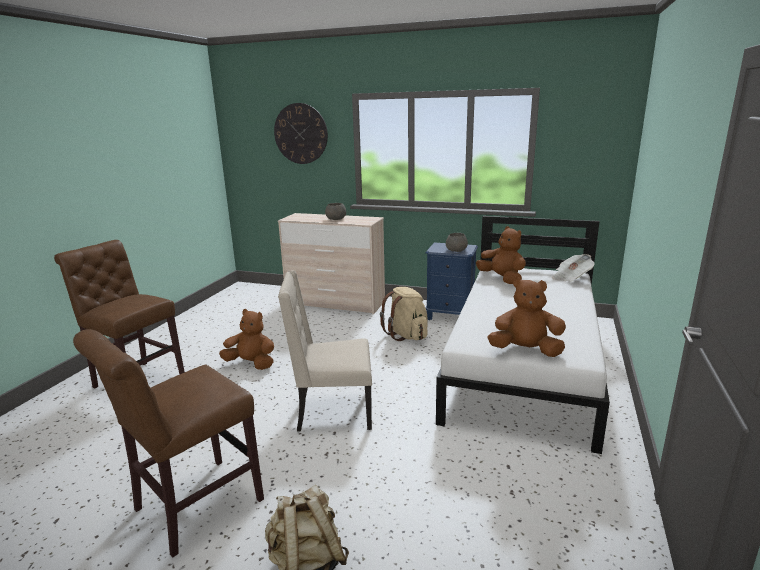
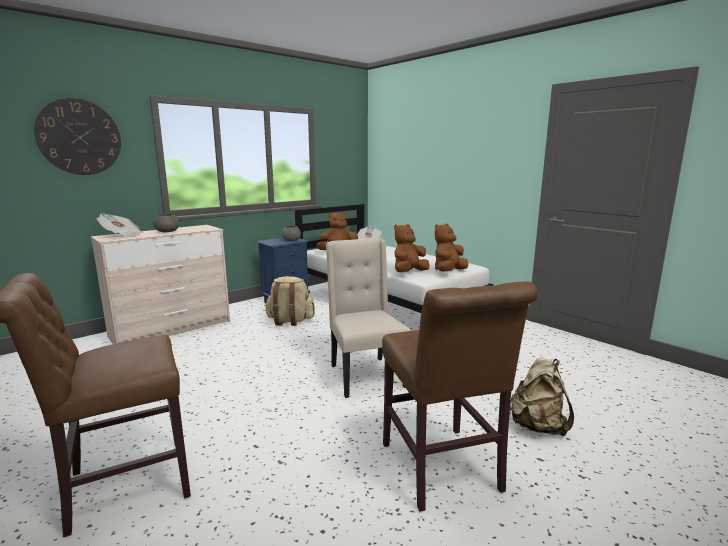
camera: 60 degrees left, 5 degrees down
(251, 364) = (219, 395): brown plush toy -> brown plush toy (409, 273)
(304, 217) = (121, 236): none -> newspaper
(332, 412) = (365, 375): beige chair -> beige chair turned 135 degrees clockwise

